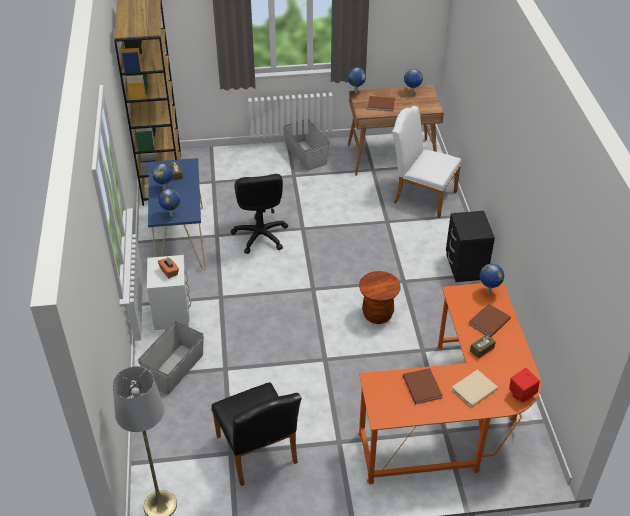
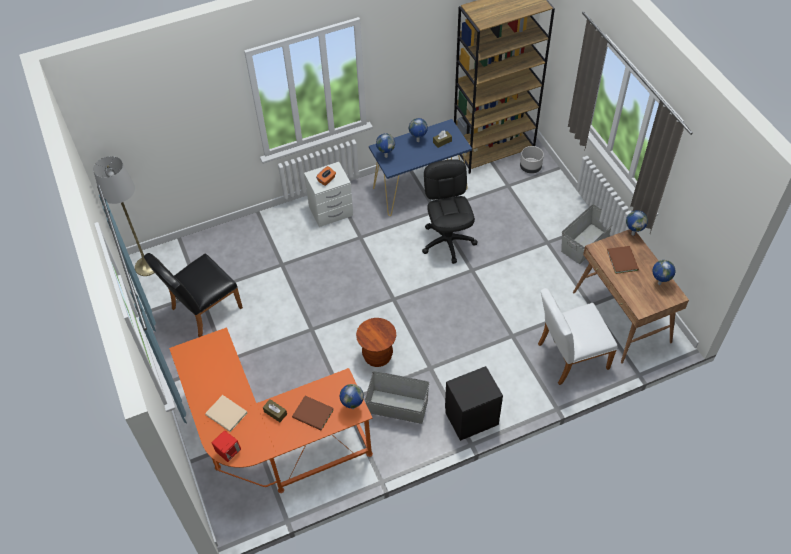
camera: 75 degrees right, 10 degrees up
(175, 368) = (273, 233): grey storage box -> grey storage box (397, 407)
(200, 163) = (530, 167): none -> grey planter
(260, 236) = (448, 241): black office chair -> black office chair turned 105 degrees clockwise
(421, 195) = (568, 357): white chair -> white chair turned 120 degrees counterclockwise
(421, 388) = (219, 374): brown book -> none

